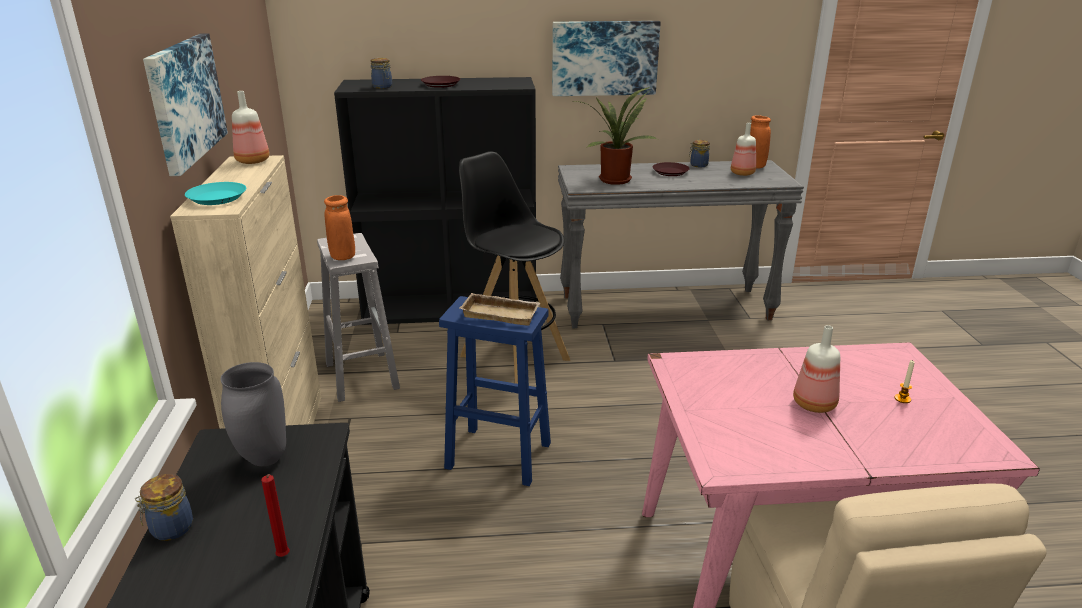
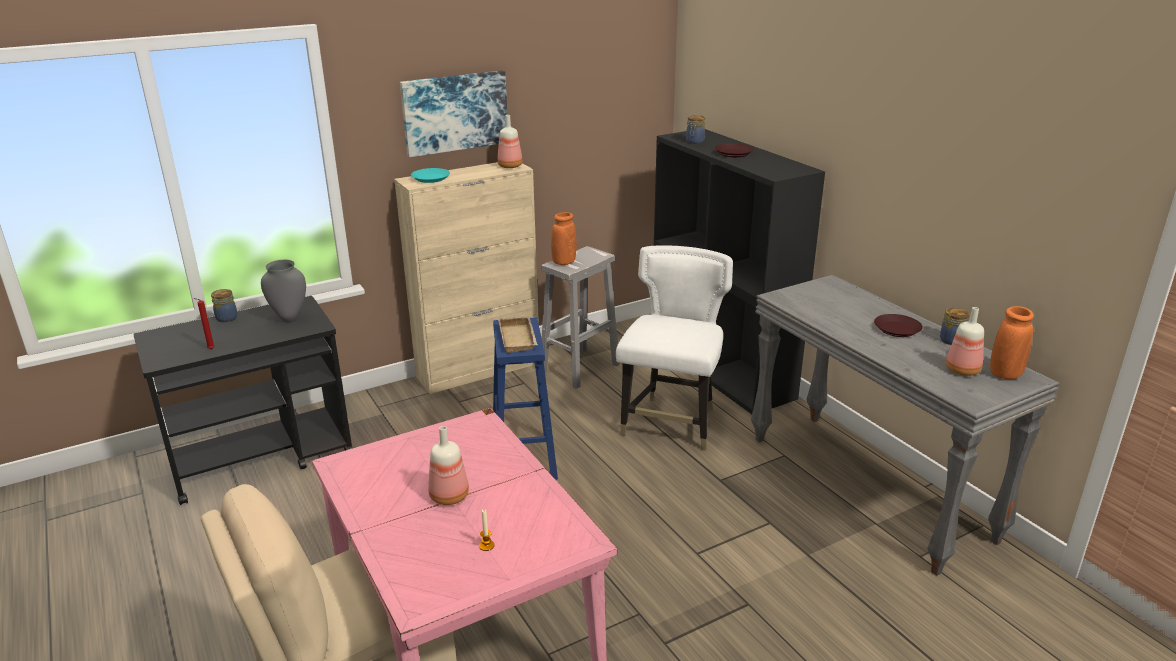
camera: 65 degrees right, 0 degrees up
(513, 356) = (672, 423): black stool -> white chair
(604, 58) = (894, 174): picture -> none
(614, 179) = (828, 307): potted plant -> none

